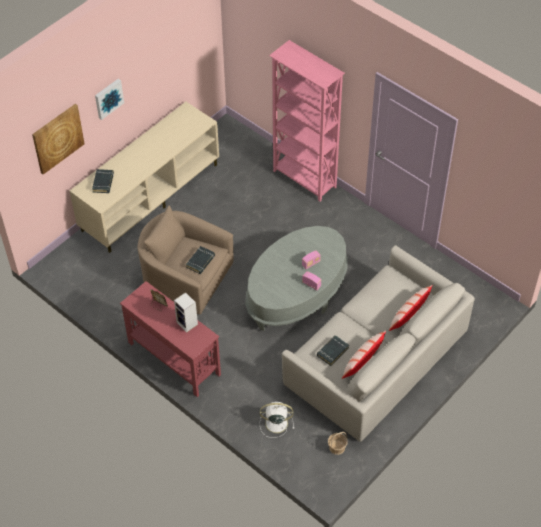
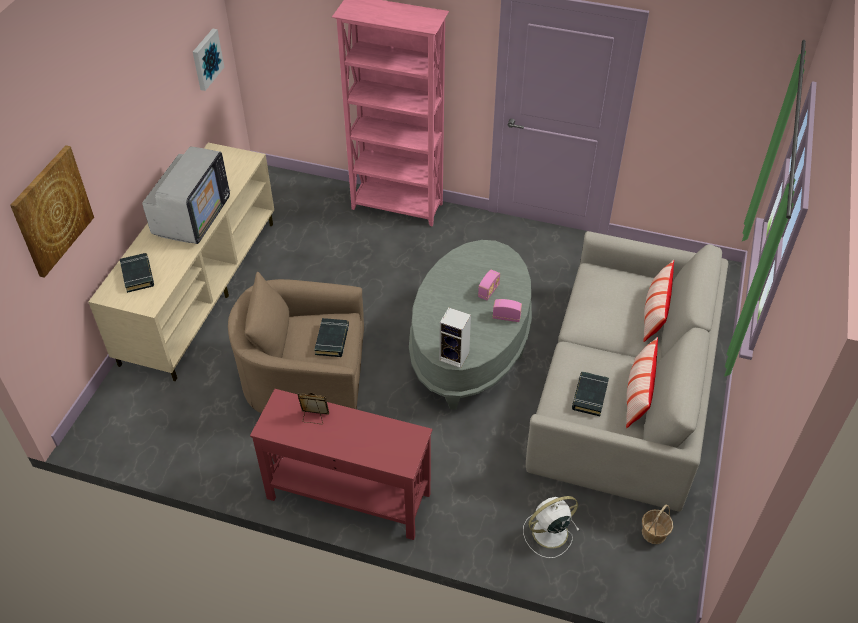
camera: 25 degrees left, 5 degrees down
(108, 98) = (111, 136): picture -> picture (206, 59)
(151, 154) = (192, 217): none -> television
(188, 323) = (375, 428): speaker -> speaker (455, 356)

